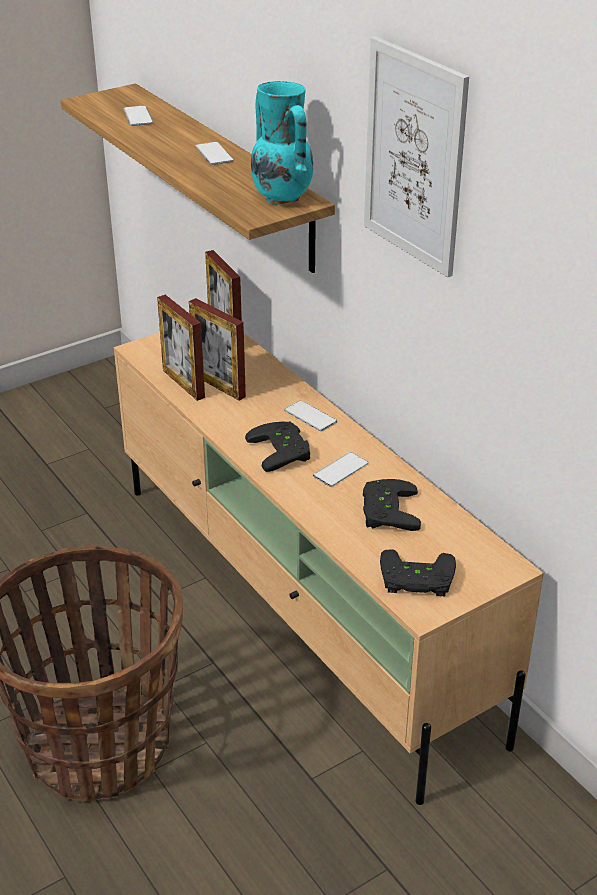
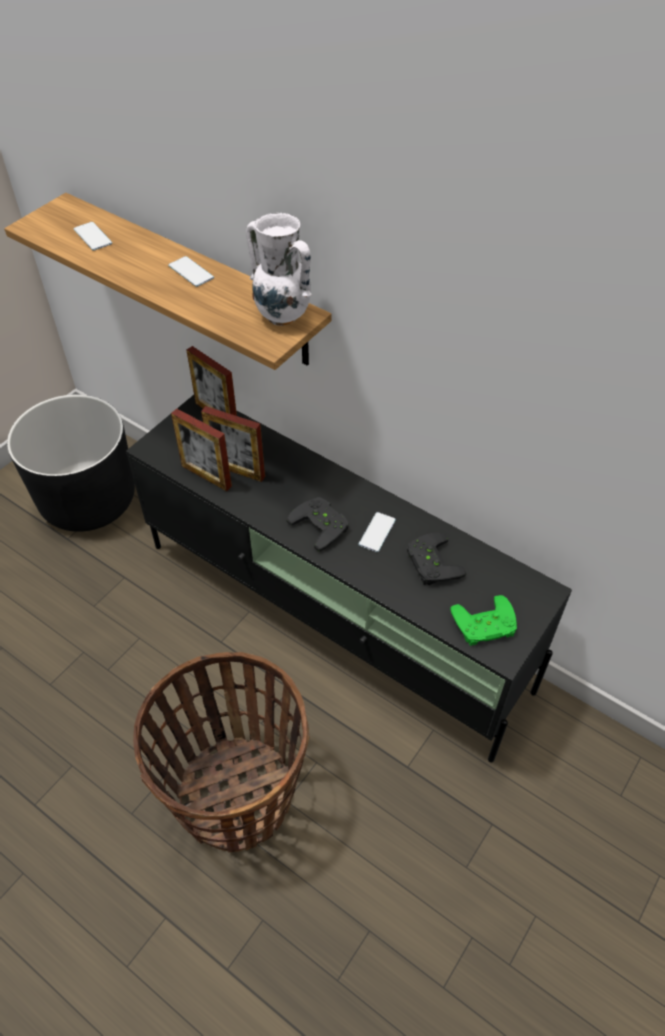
camera: 20 degrees left, 15 degrees up
(86, 434) = (88, 499): none -> black planter
(282, 198) = (282, 316): turquoise vase -> white vase
(301, 608) = (335, 617): beige tv stand -> black tv stand
(310, 416) = (327, 483): phone -> none
(414, 157) = (430, 282): picture -> none
(416, 580) = (485, 626): black game controller -> green game controller

